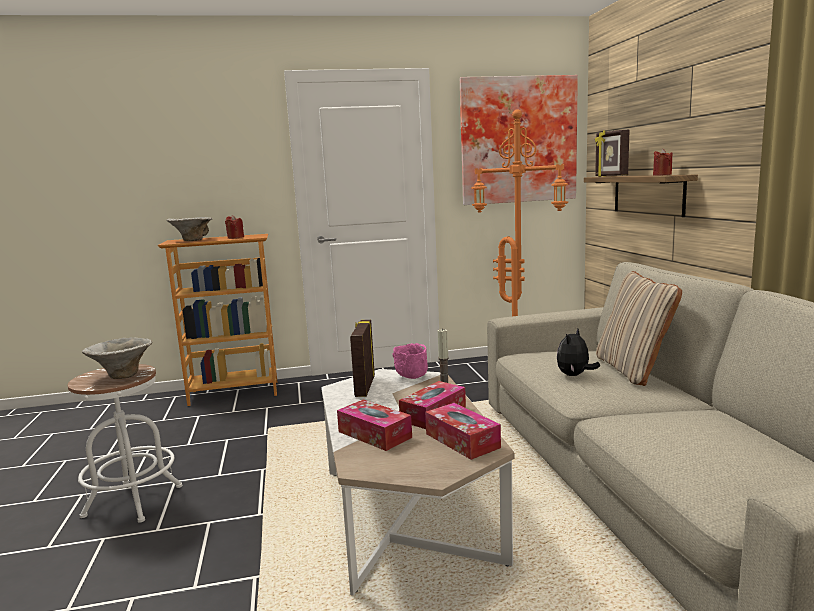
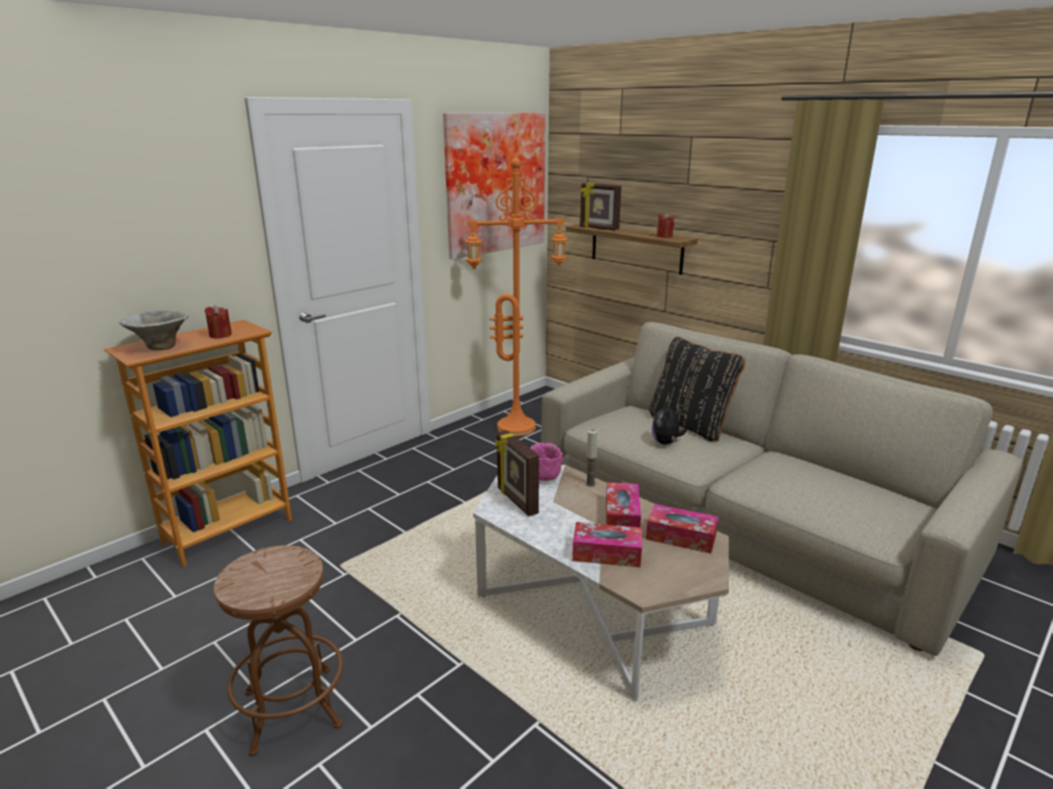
camera: 35 degrees left, 10 degrees up
(122, 375) = (282, 570): bowl -> none
(133, 501) = (292, 709): white stool -> brown stool
(633, 370) = (690, 425): beige pillow -> black pillow

